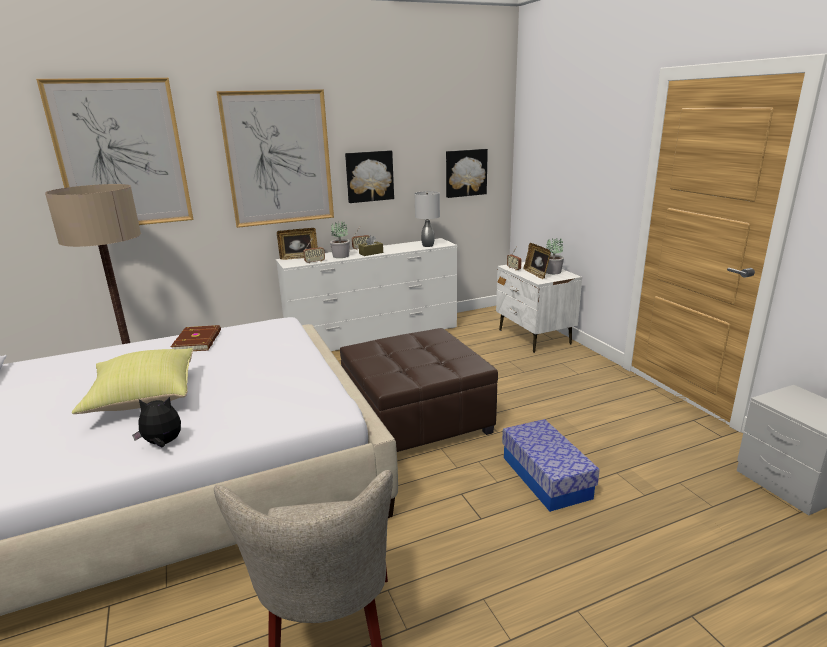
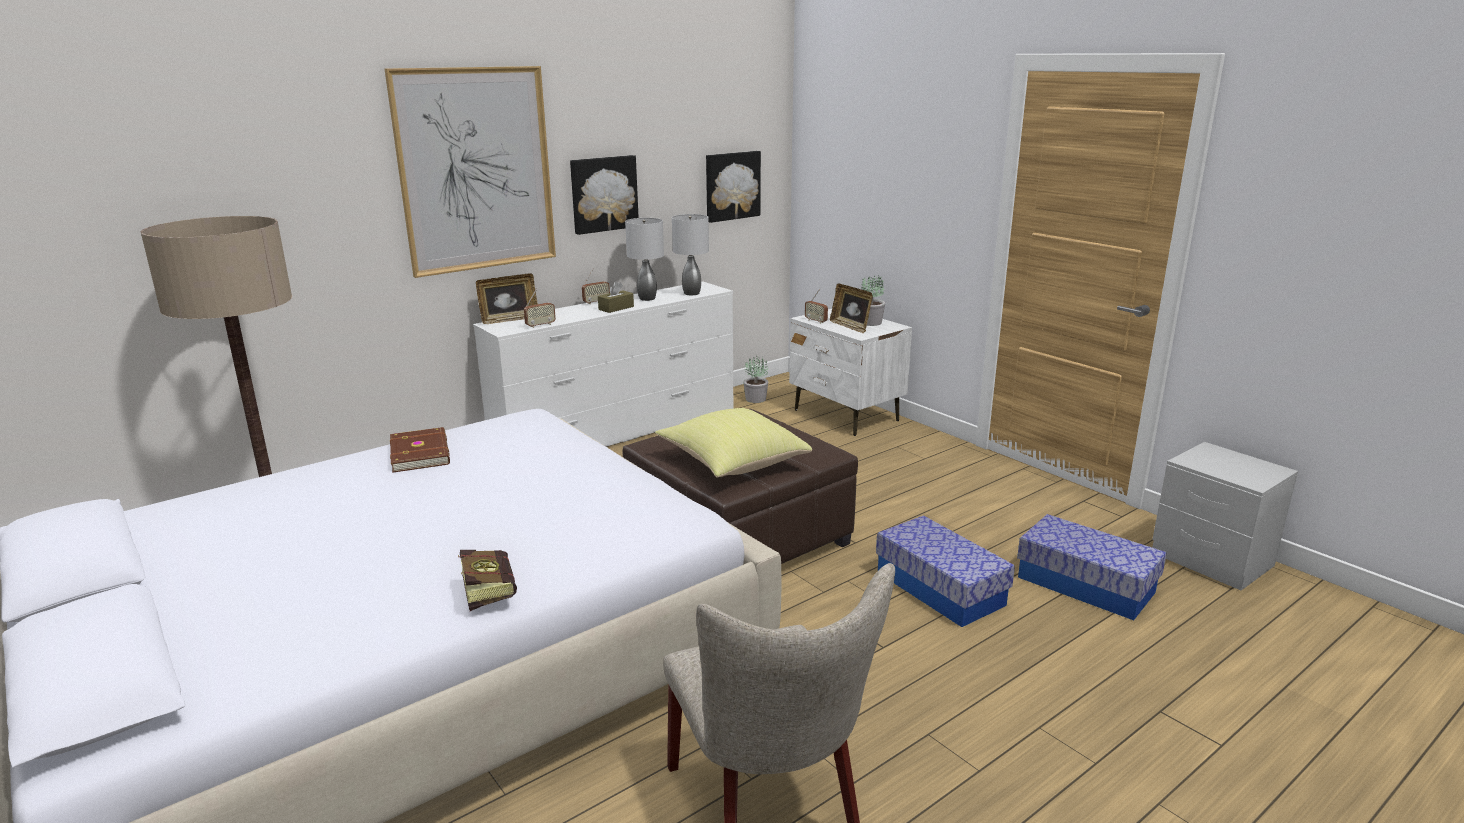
camera: 15 degrees left, 0 degrees up
(121, 155) = (237, 168): picture -> none
(143, 397) = (404, 537): yellow pillow -> yellow pillow (731, 463)
(163, 444) = (488, 591): plush toy -> book
(341, 256) = (574, 314): potted plant -> potted plant (756, 399)
(396, 248) = (647, 298): none -> grey table lamp
(667, 490) = (1085, 584): none -> storage box

